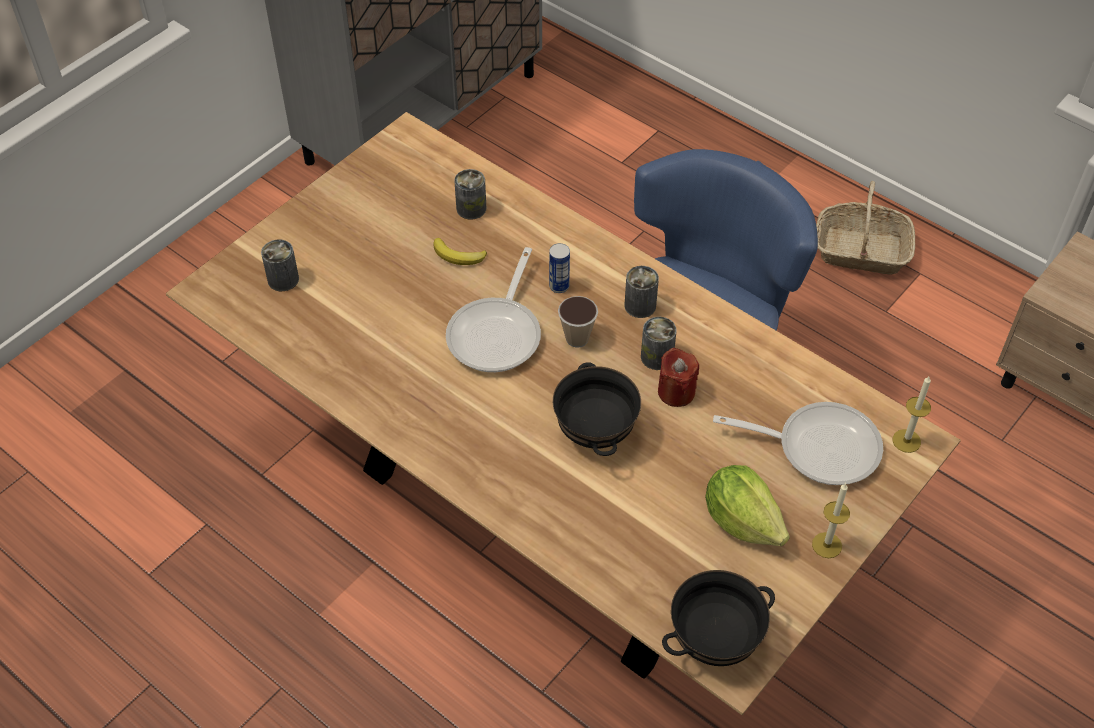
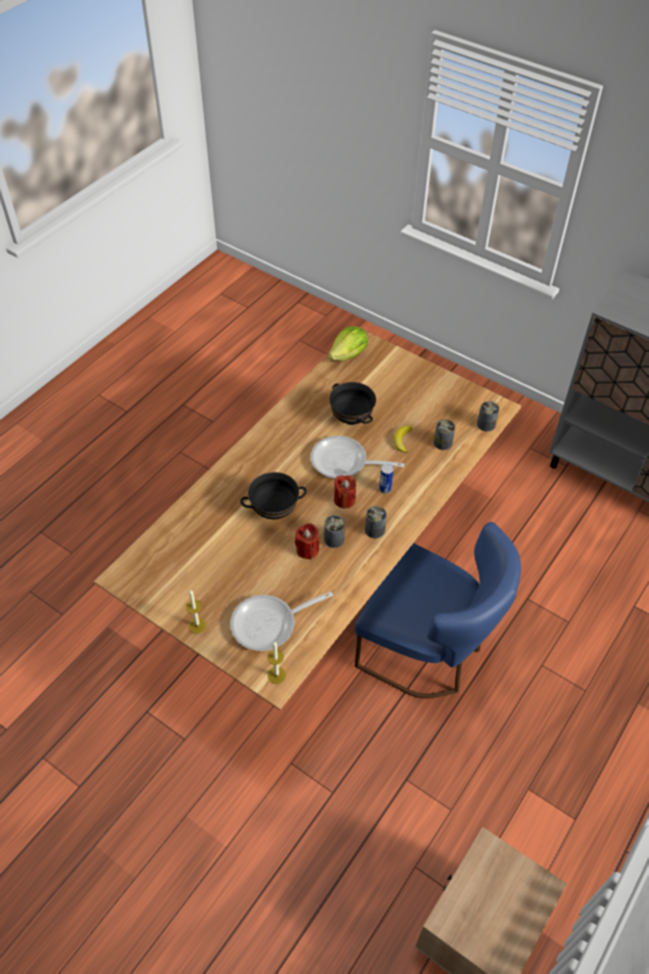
camera: 85 degrees right, 0 degrees up
(283, 279) = (372, 368): can -> can (486, 424)
(577, 338) = (344, 499): cup -> red candle
(714, 641) = (137, 568): black bowl -> black bowl (352, 418)
(742, 520) = (215, 582): lettuce -> lettuce (348, 355)
(818, 447) = (269, 624): frying pan -> frying pan turned 60 degrees clockwise
(861, 251) = (588, 774): basket -> none

